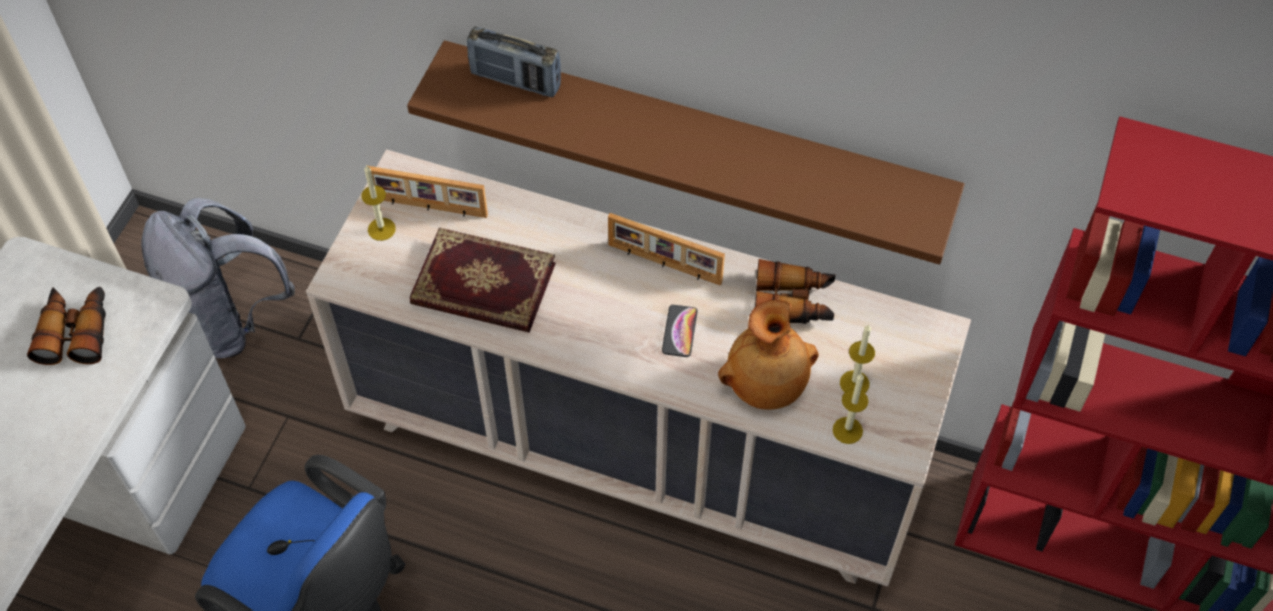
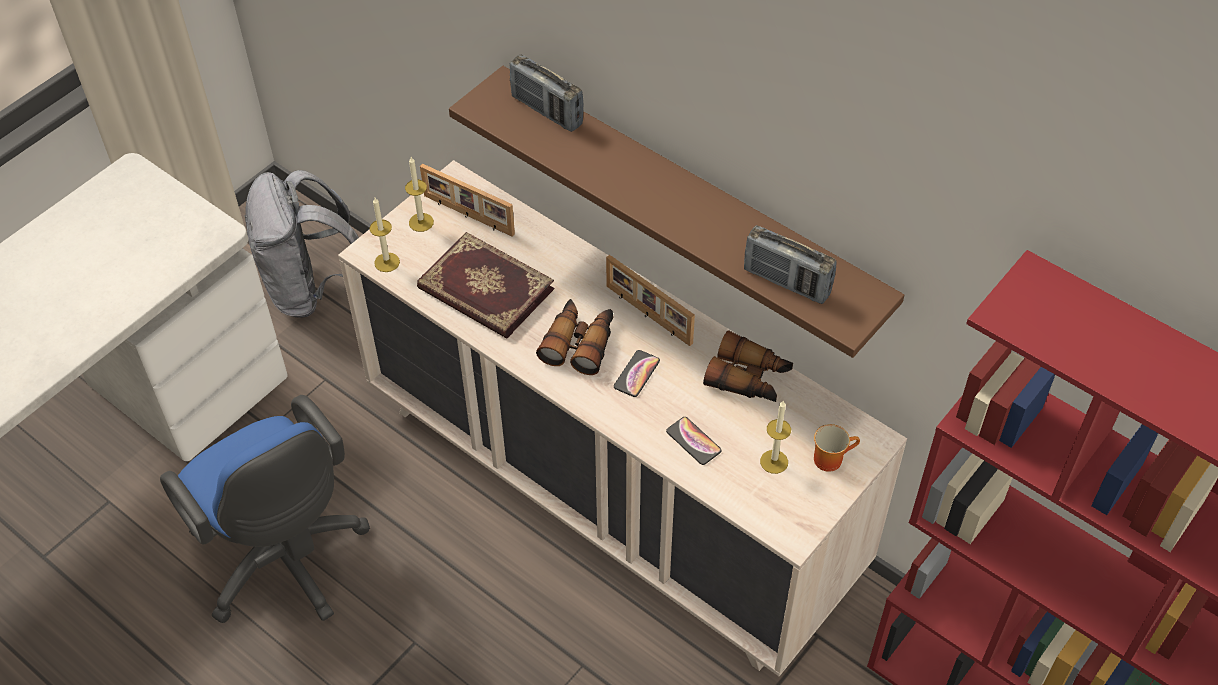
camera: 20 degrees right, 5 degrees down
(76, 331) = (147, 237): binoculars -> binoculars (579, 342)
(766, 386) = (693, 441): brown vase -> phone
(845, 203) = (786, 282): none -> radio
(847, 430) = (750, 499): candle -> candle (387, 262)
(906, 361) = (830, 457): none -> mug

